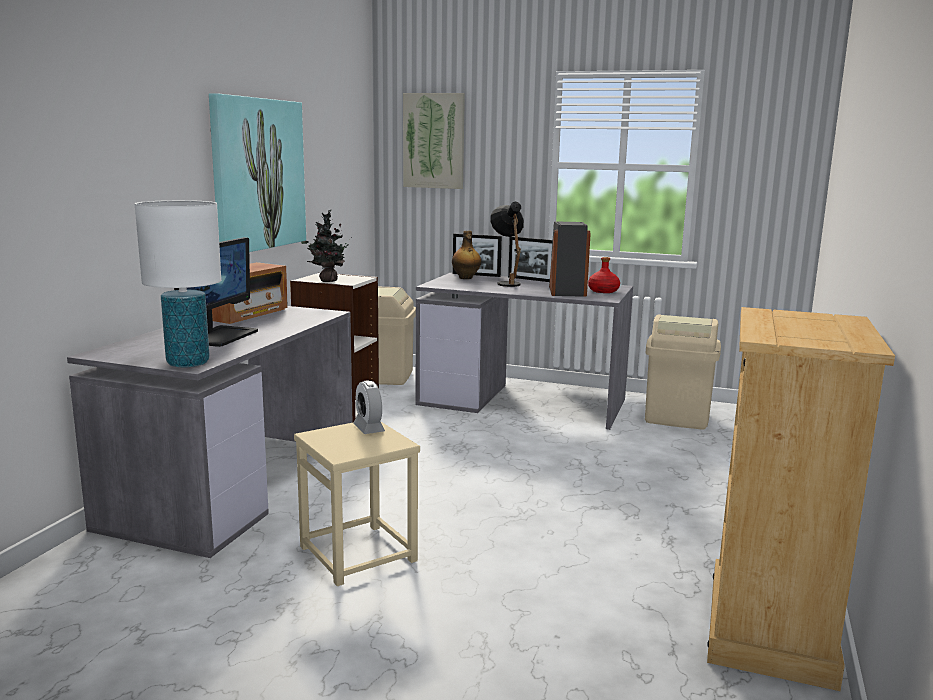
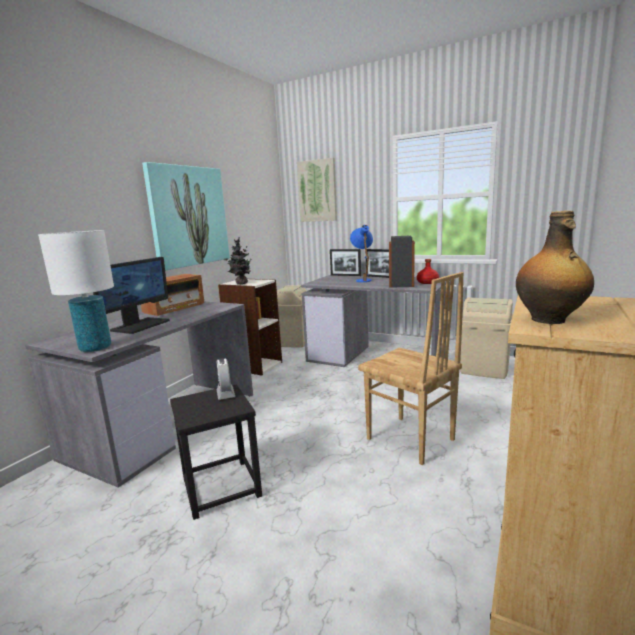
camera: 10 degrees right, 0 degrees up
(359, 553) = (222, 487): beige stool -> black stool
(465, 278) = (337, 278): bottle -> bottle (549, 320)
(507, 283) = (363, 280): black table lamp -> blue table lamp
(592, 499) = (410, 440): none -> brown chair

